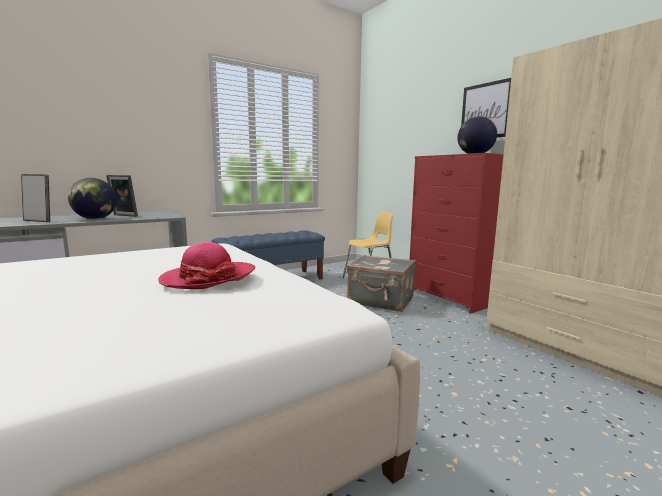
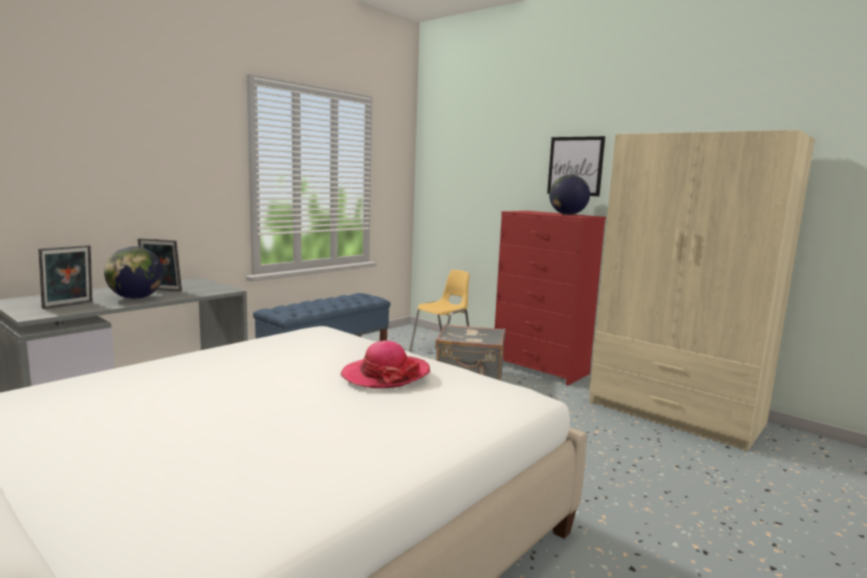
camera: 15 degrees left, 0 degrees up
(39, 221) = (69, 305): picture frame -> picture frame turned 120 degrees clockwise

